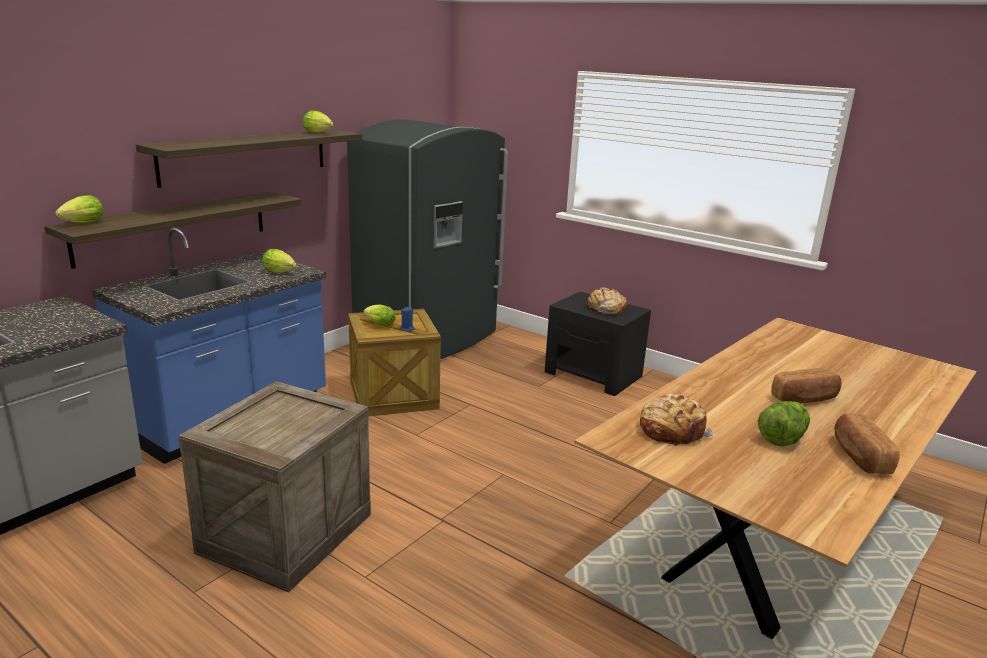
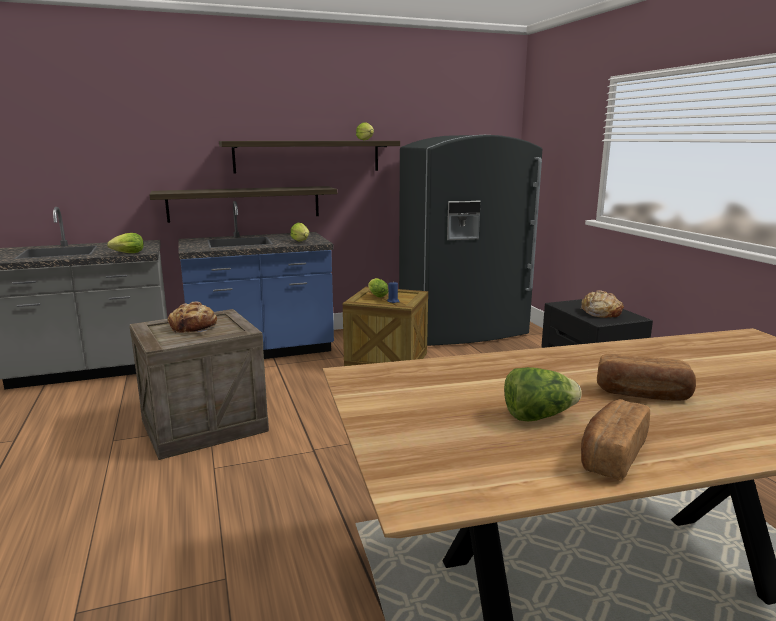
camera: 35 degrees right, 5 degrees down
(81, 223) = (170, 190): lettuce -> lettuce (126, 253)
(671, 430) = (425, 382): bread -> bread (194, 328)

